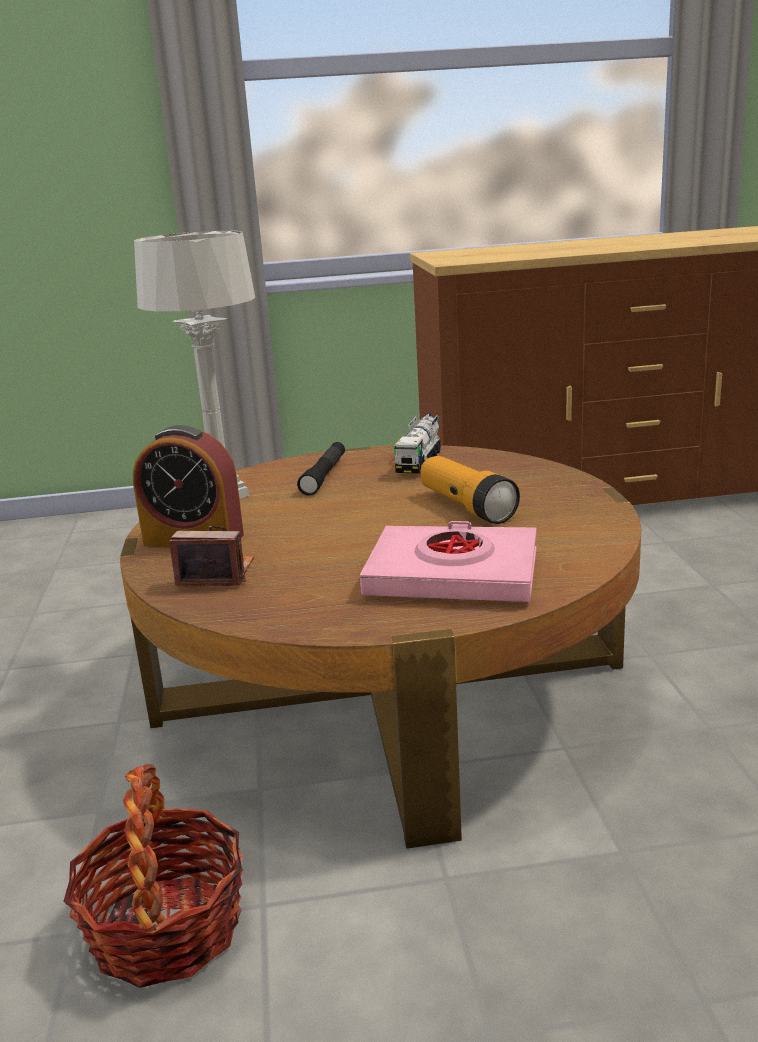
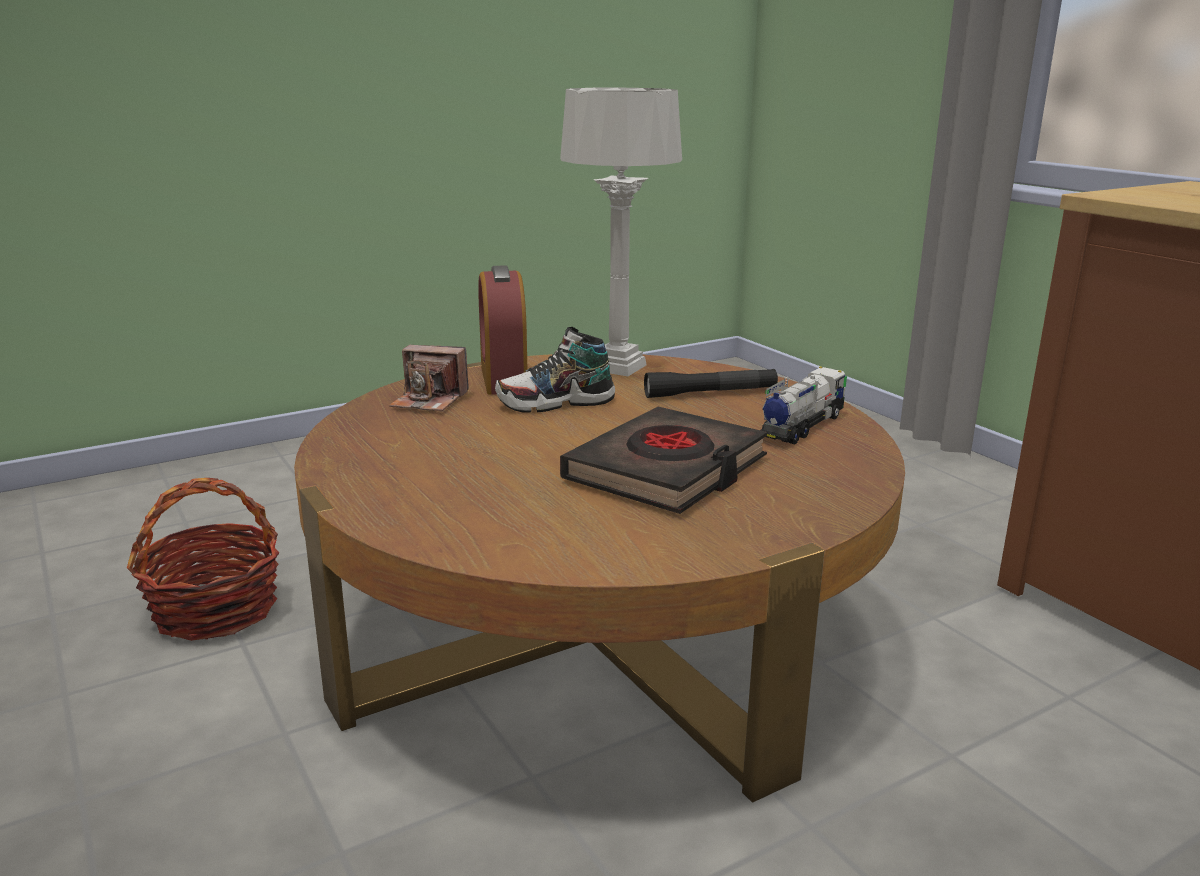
camera: 65 degrees right, 0 degrees up
(216, 574) = (429, 401): camera -> camera turned 120 degrees clockwise
(286, 526) = (556, 403): none -> shoe
(419, 462) = (801, 426): toy truck -> toy truck turned 135 degrees clockwise
(453, 575) = (461, 491): pink book -> none
(466, 507) = (667, 470): flashlight -> black book

